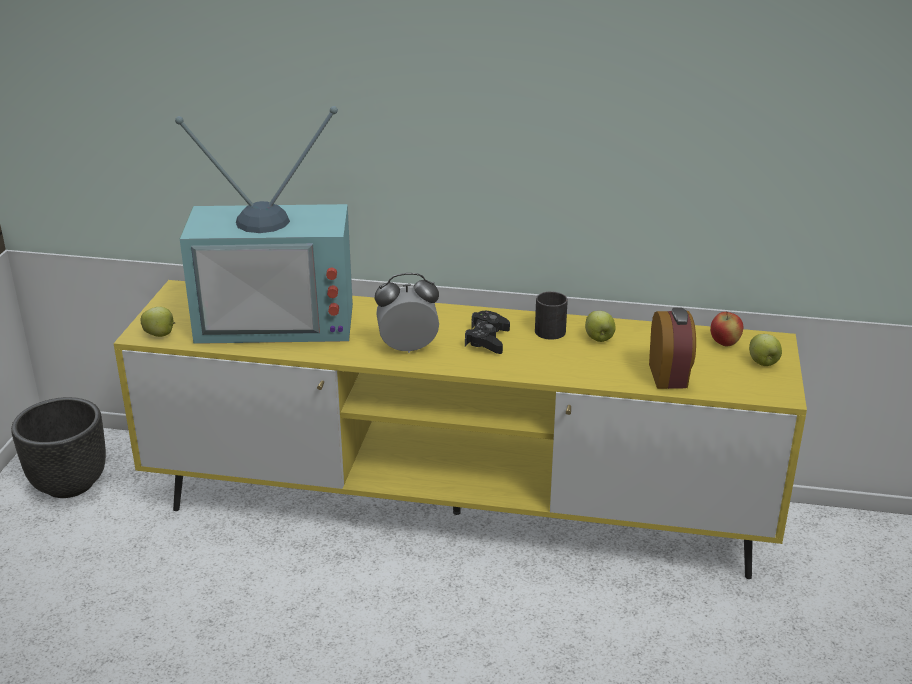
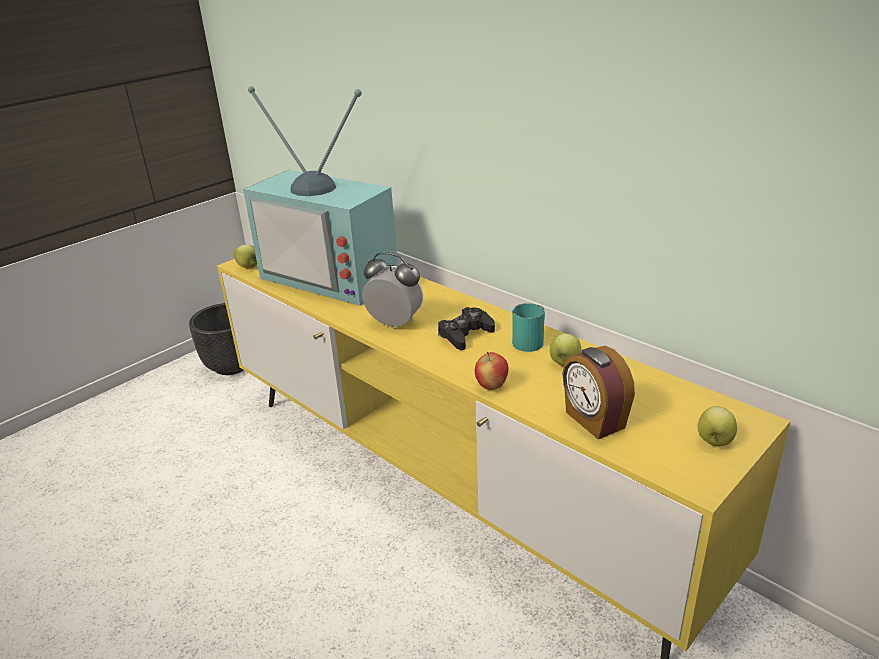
camera: 35 degrees right, 0 degrees up
(550, 328) = (531, 340): black mug -> turquoise mug
(669, 376) = (593, 420): alarm clock -> alarm clock turned 120 degrees clockwise
(725, 343) = (692, 406): apple -> apple (491, 386)

